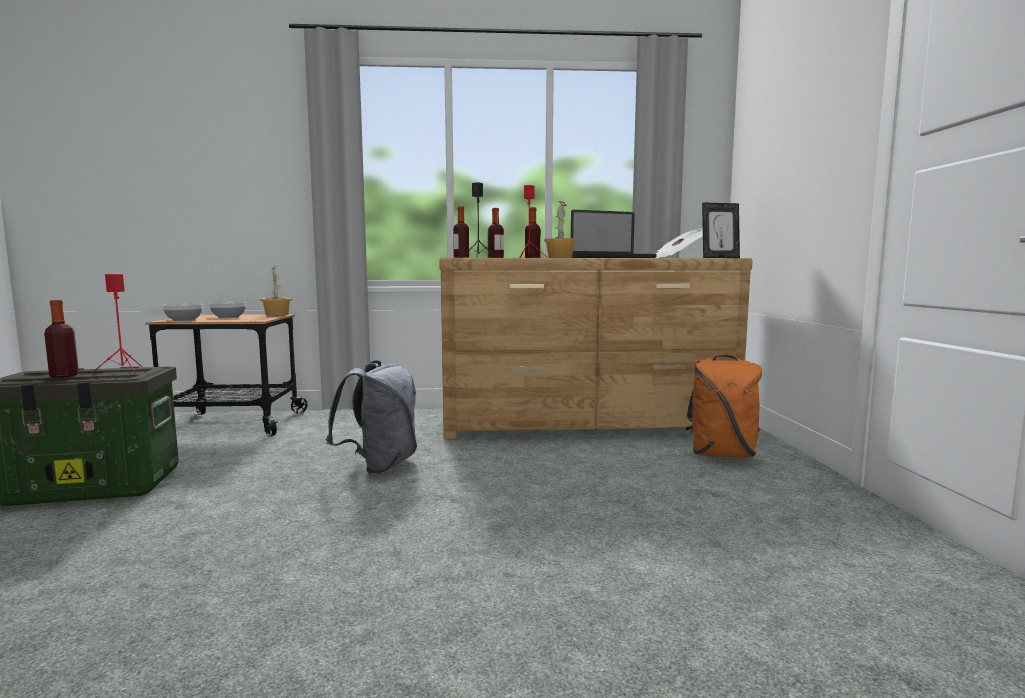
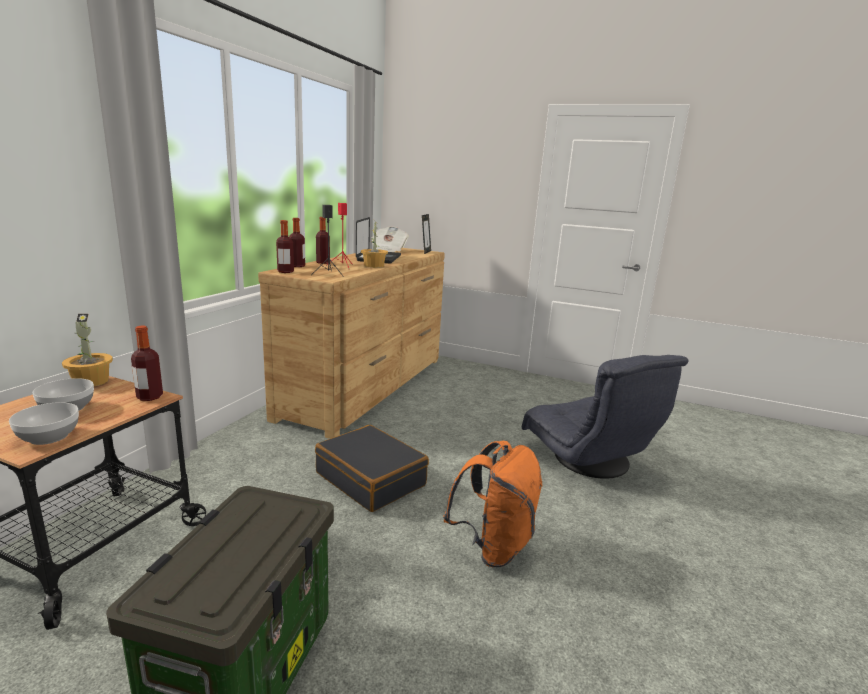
camera: 65 degrees left, 10 degrees up
(64, 375) = (252, 557): bottle -> bottle (150, 397)
(123, 371) = (269, 514): red speaker -> none
(380, 466) = (371, 479): grey backpack -> black suitcase
(585, 584) = (589, 460): none -> grey armchair
(721, 454) = (463, 377): orange backpack -> orange backpack (493, 546)

